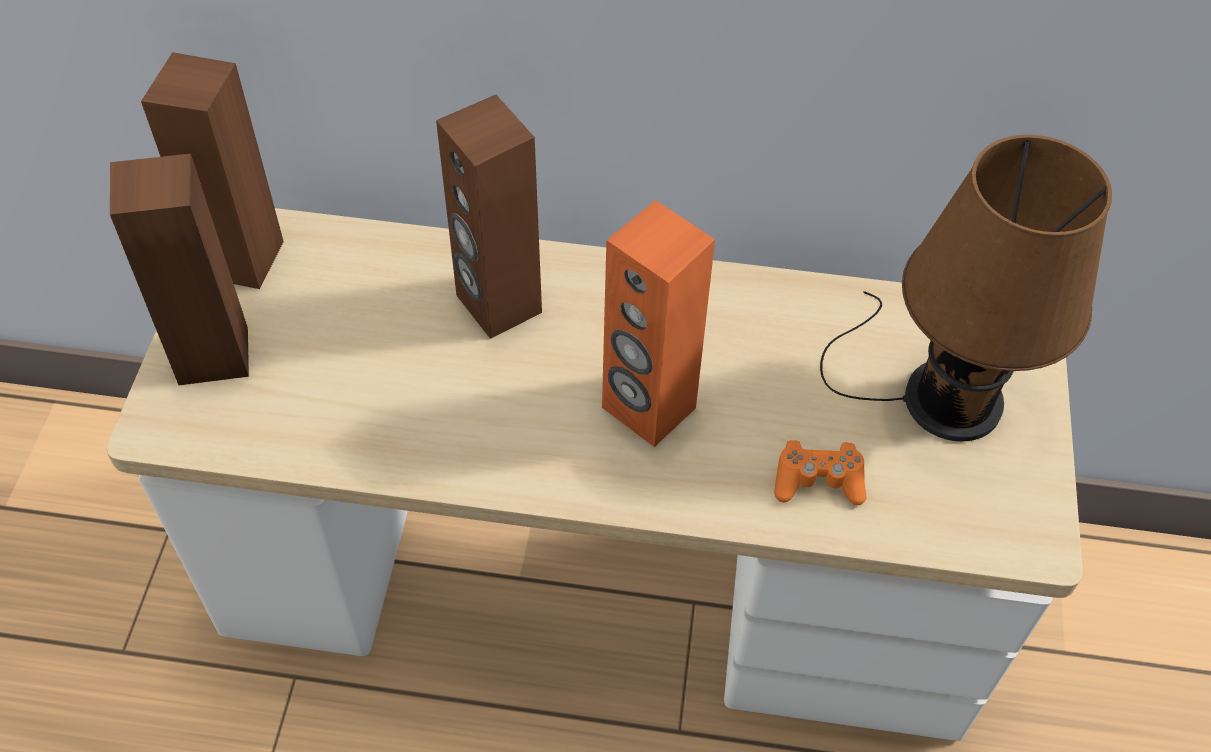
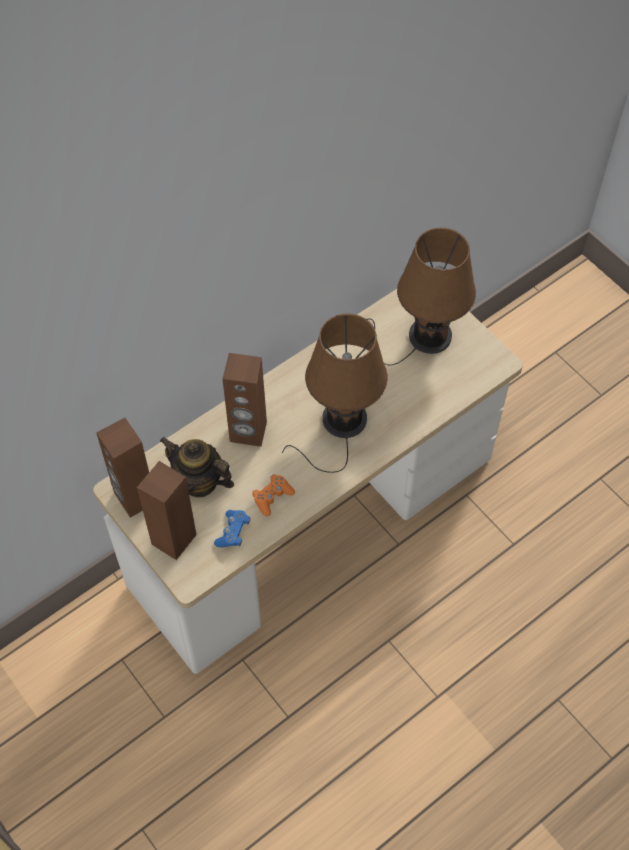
camera: 45 degrees left, 5 degrees up
(297, 419) = (233, 532): none -> blue game controller
(347, 311) = (199, 481): none -> teapot
(647, 408) = (341, 423): orange speaker -> brown table lamp
(818, 481) = (419, 400): orange game controller -> orange game controller (272, 497)

